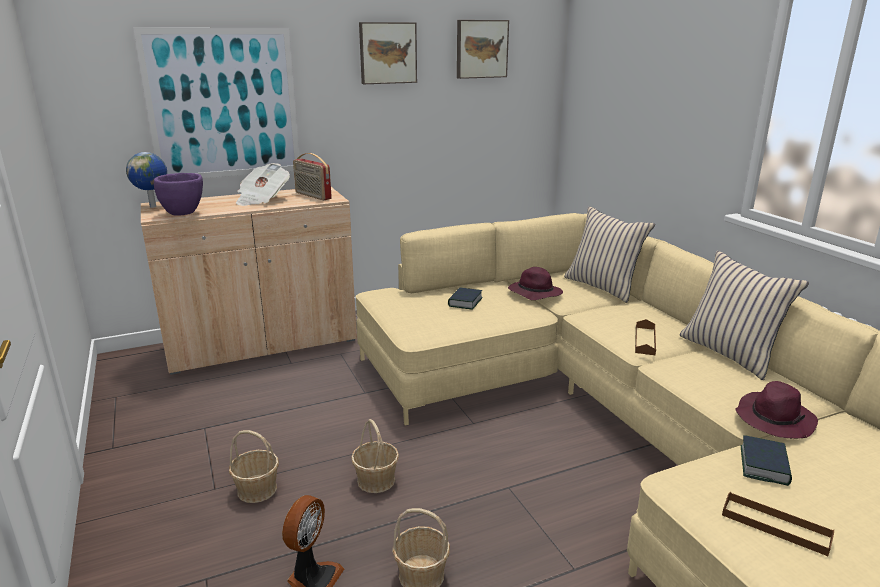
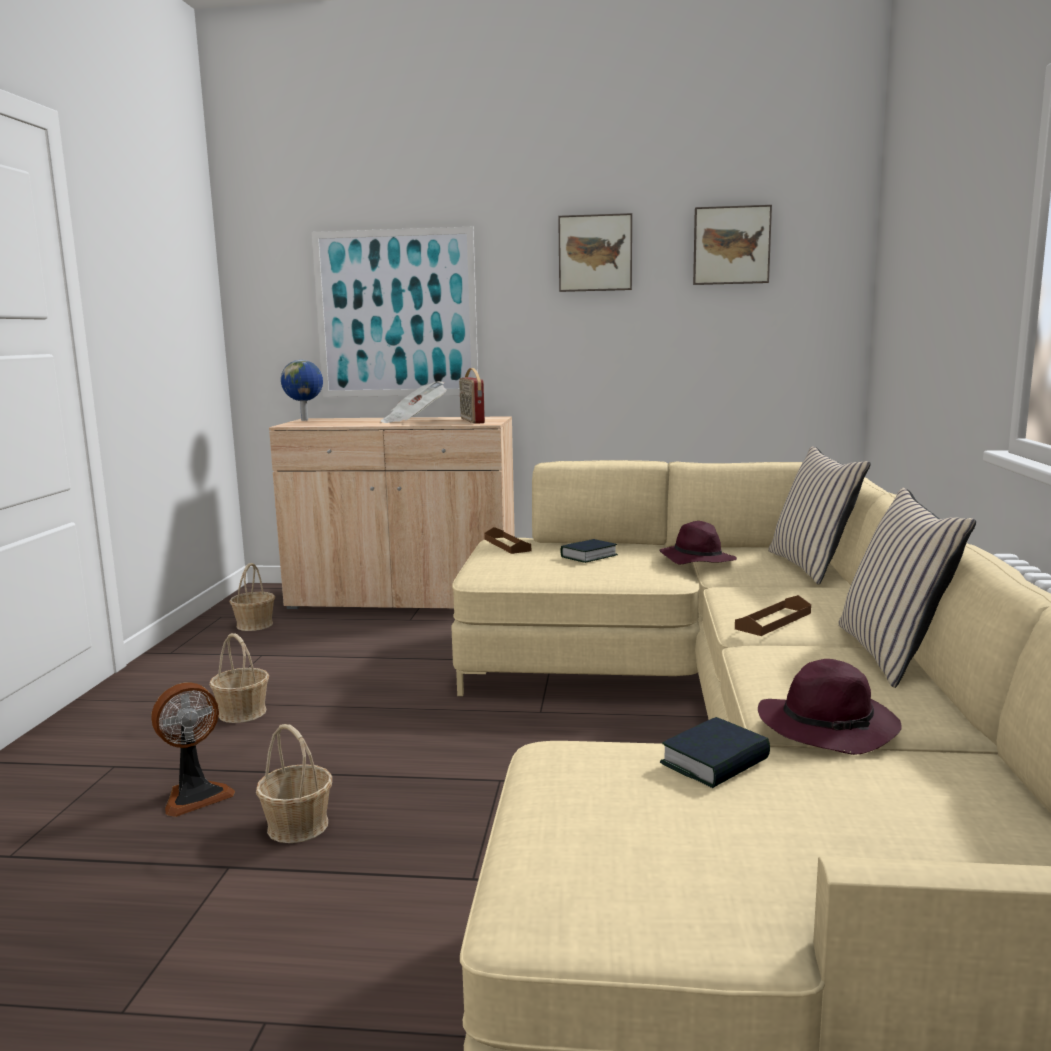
camera: 30 degrees right, 10 degrees down
(183, 214) = (317, 424): purple bowl -> none
(376, 480) = (362, 735): basket -> basket (255, 625)
(775, 526) = (612, 816): brown tray -> brown tray (507, 545)

